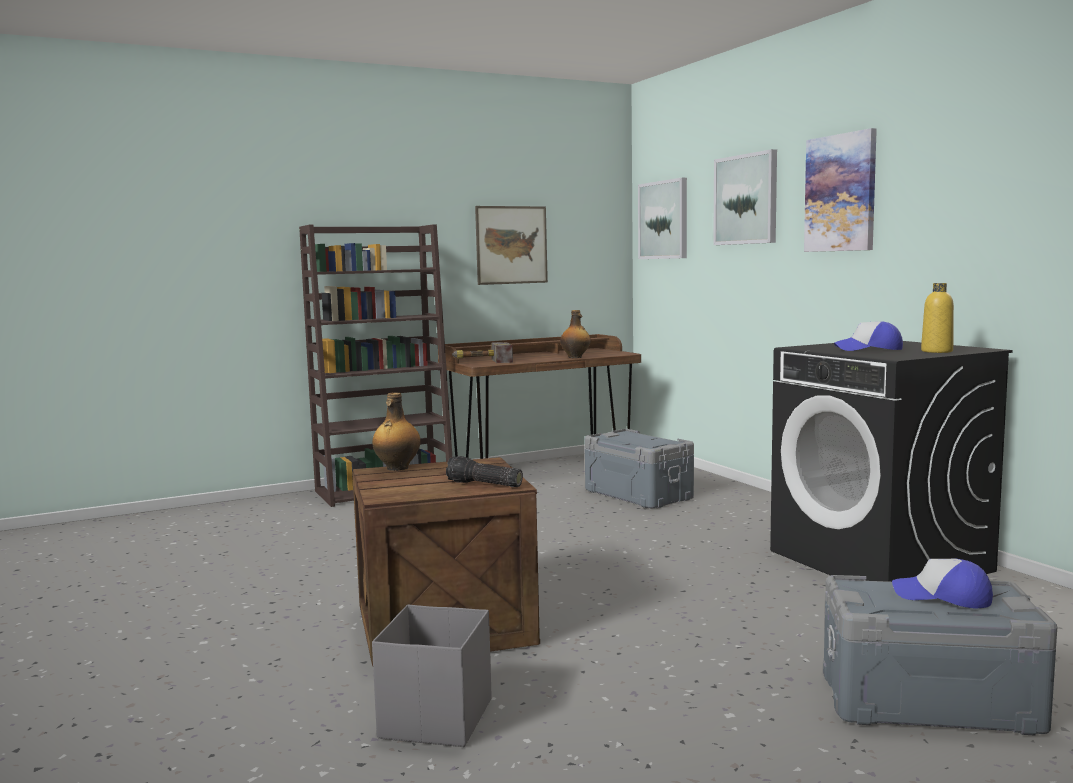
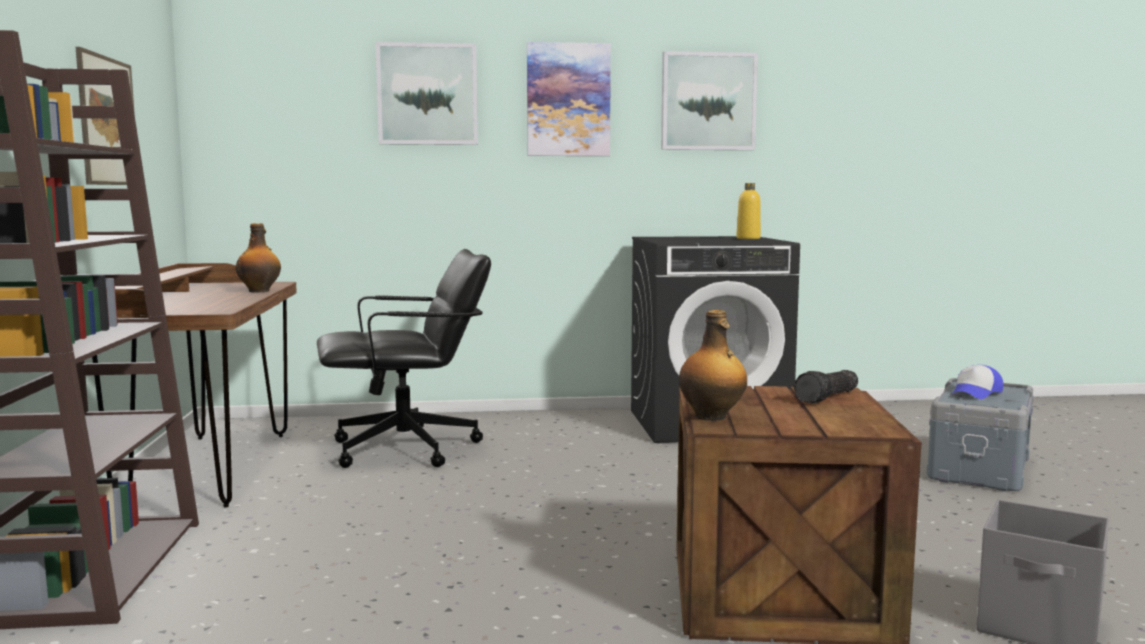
camera: 70 degrees left, 0 degrees up
(481, 362) = (184, 309): hammer -> none
(637, 495) = (407, 449): grey storage box -> black office chair
(664, 220) = (262, 107): picture -> picture (708, 101)
(869, 349) = (712, 240): cap -> none

